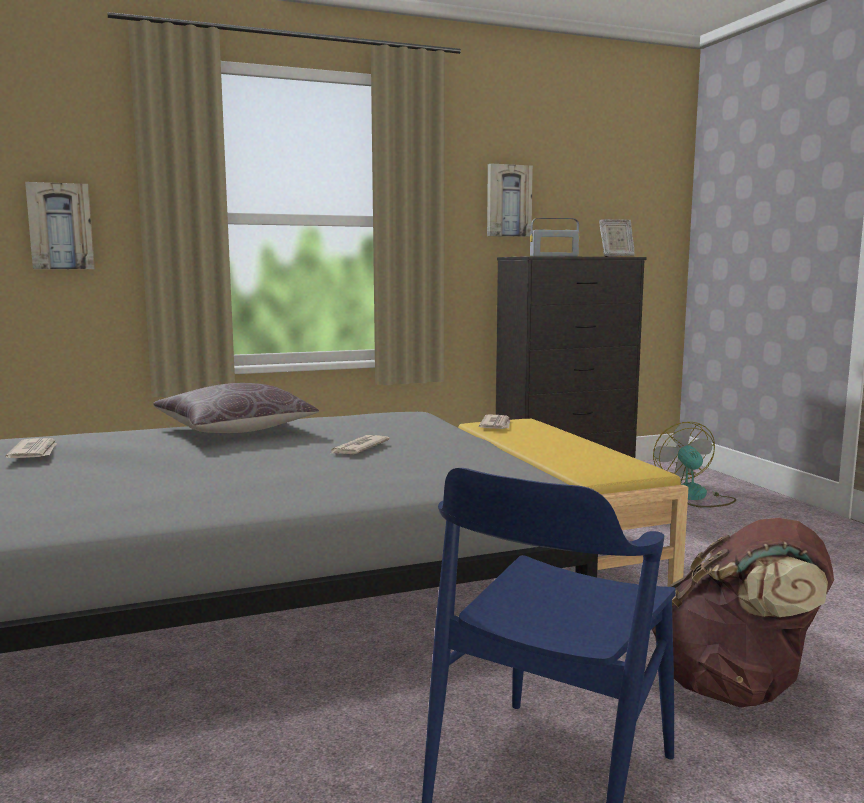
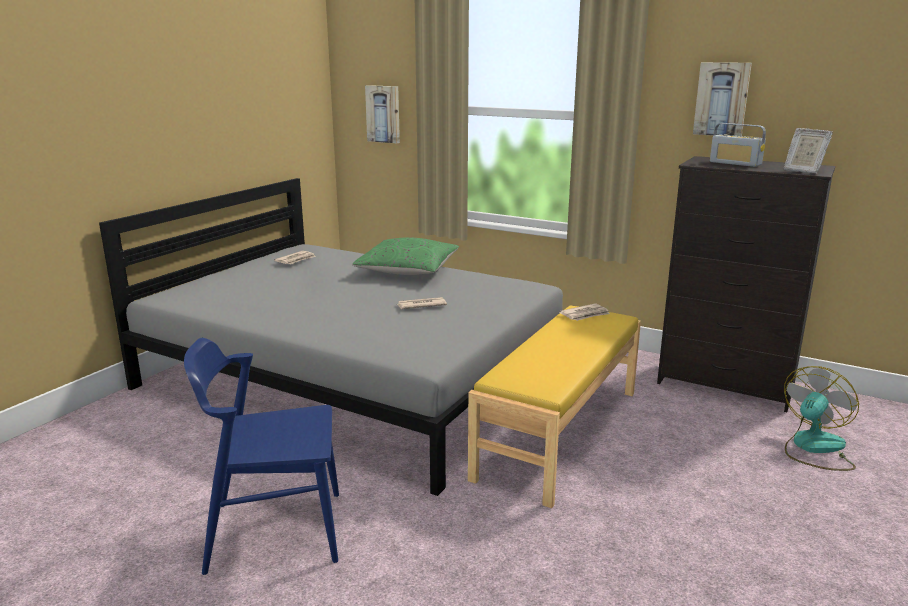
camera: 50 degrees right, 10 degrees up
(235, 430) = (408, 270): brown pillow -> green pillow
(735, 688) = (447, 564): brown backpack -> none

